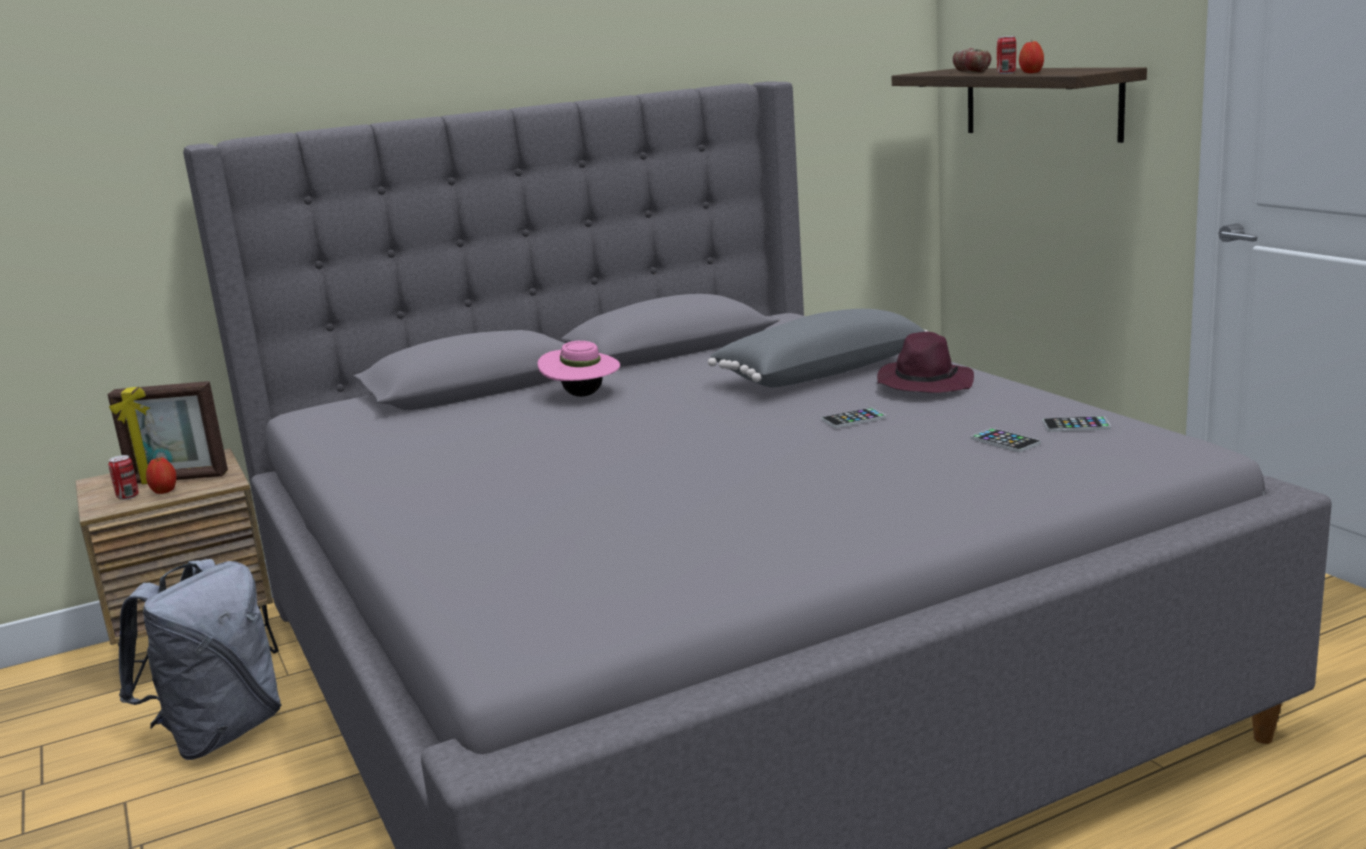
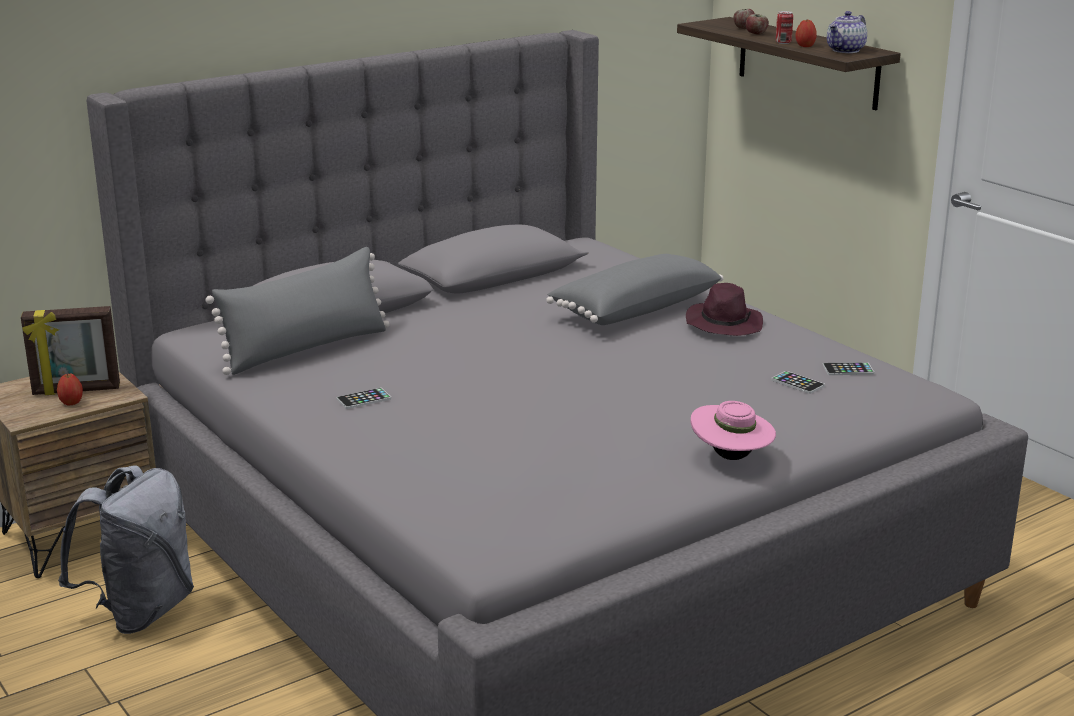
camera: 10 degrees left, 5 degrees up
(128, 496) = (40, 407): can -> none
(419, 423) = (306, 349): none -> grey pillow
(582, 395) = (438, 325): pink hat -> pink hat (731, 457)
(853, 419) = (675, 358): phone -> phone (364, 399)
(1079, 71) = (846, 50): none -> teapot

